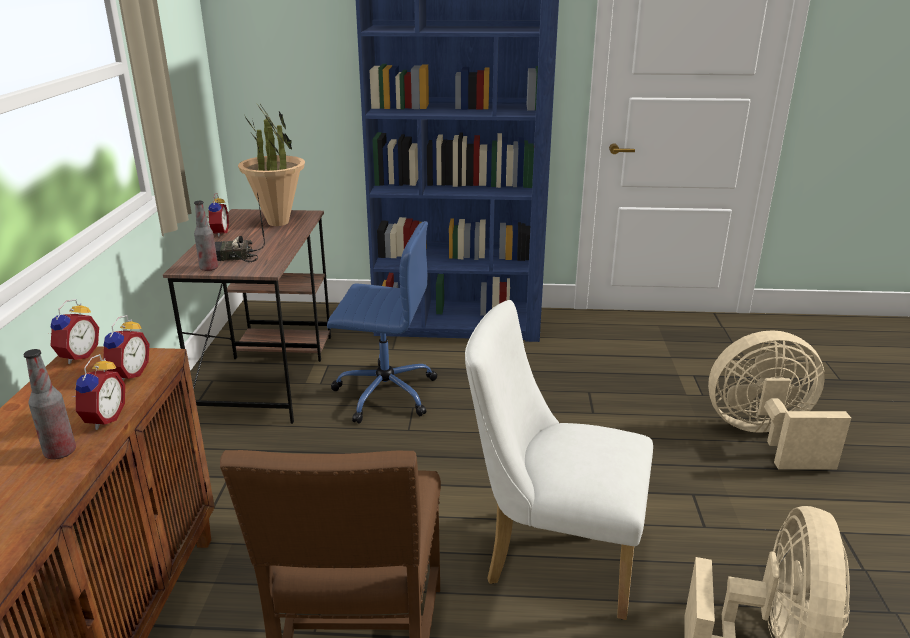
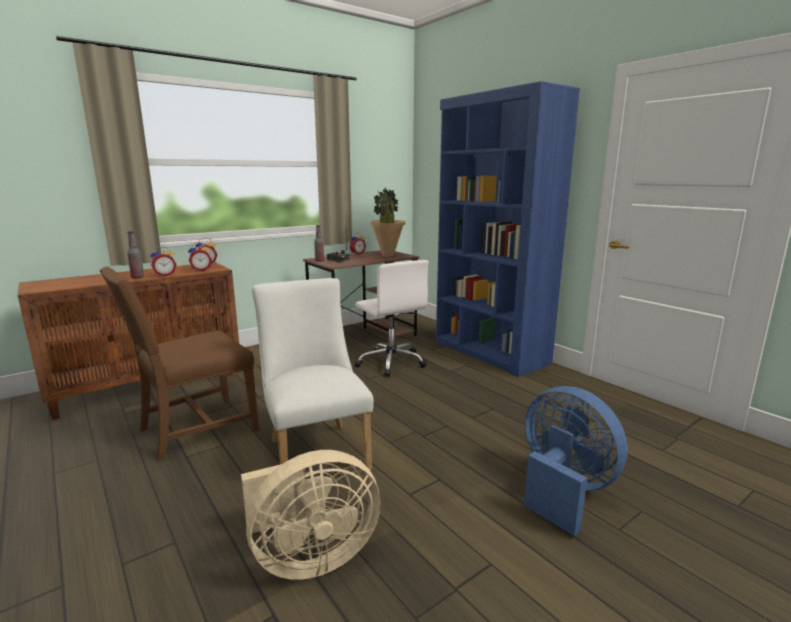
camera: 50 degrees right, 10 degrees down
(384, 392) = (391, 362): blue office chair -> white office chair
(765, 437) = (563, 490): beige fan -> blue fan

